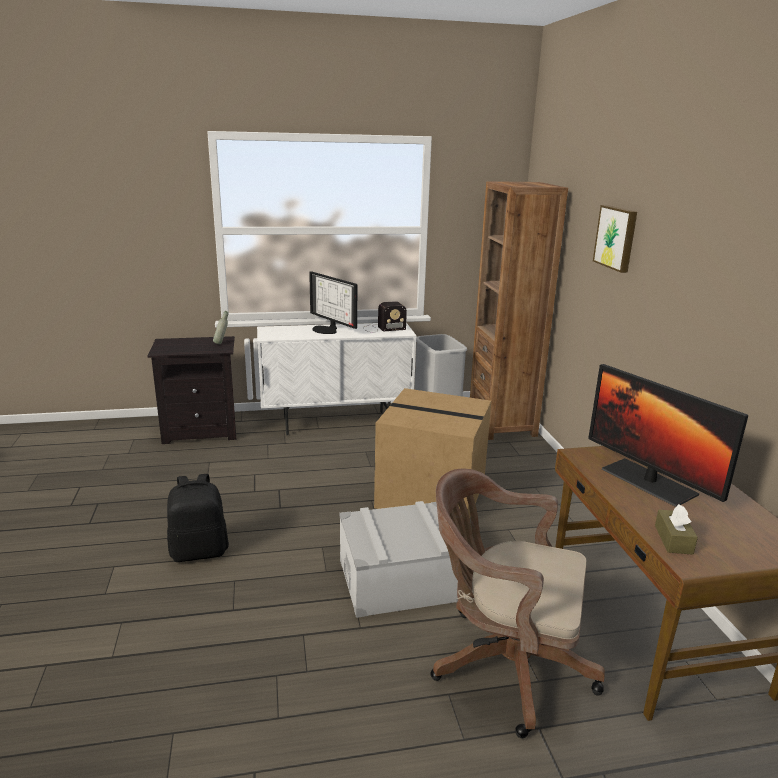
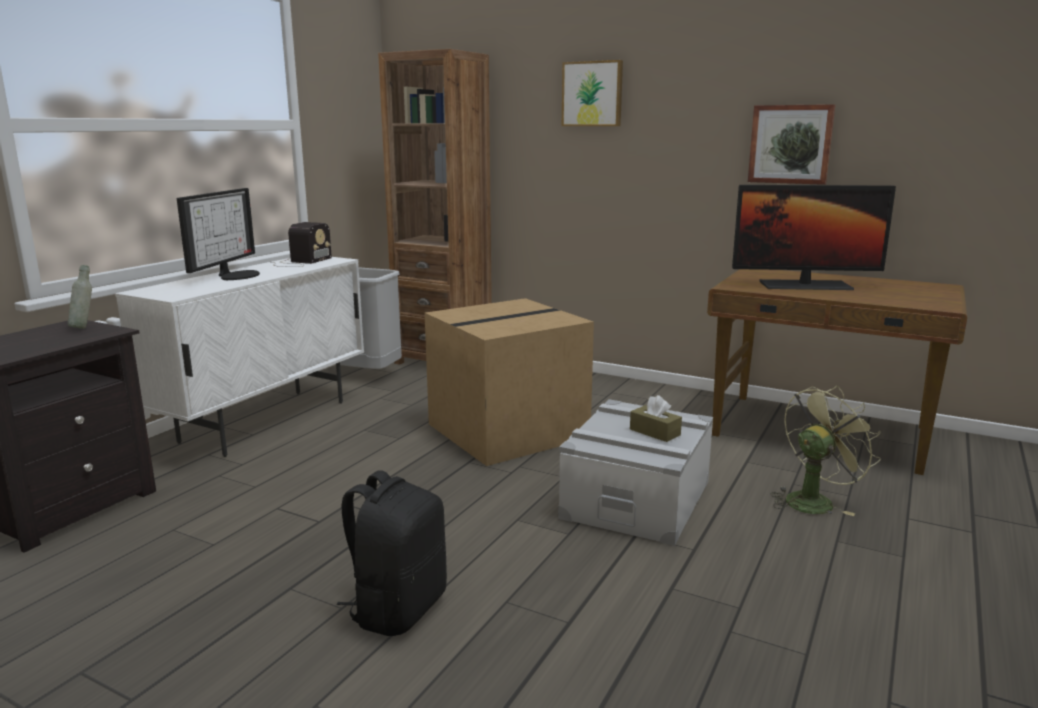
camera: 50 degrees left, 5 degrees down
(327, 329) = (235, 275): monitor -> monitor turned 75 degrees counterclockwise
(503, 663) = (814, 500): brown office chair -> green fan
(673, 540) = (904, 301): brown tissue box -> brown tissue box (654, 432)
(729, 333) = (790, 144): none -> picture

